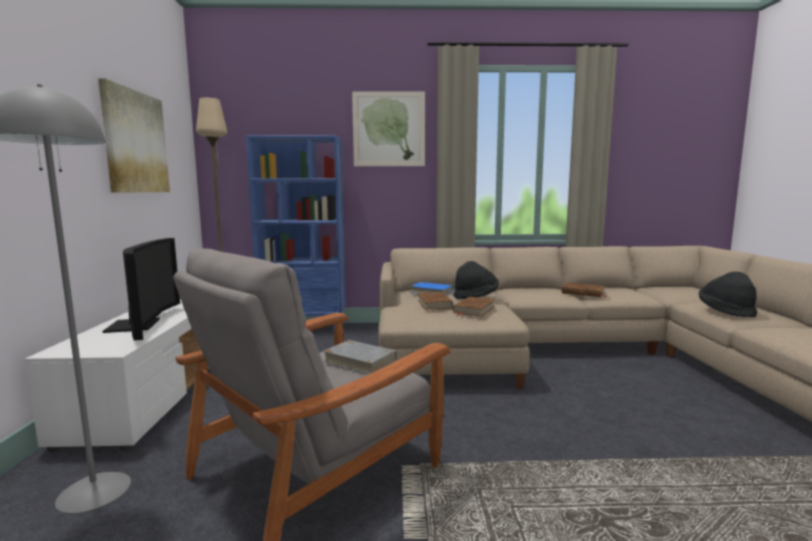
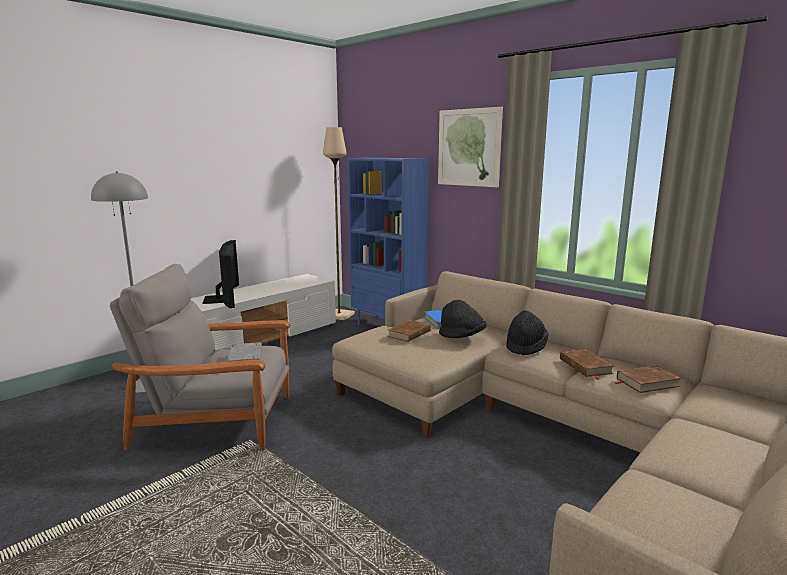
camera: 45 degrees right, 5 degrees up
(135, 142) = (262, 170): picture -> none
(141, 325) = (222, 299): television -> television turned 45 degrees counterclockwise
(473, 310) = (422, 348): brown book -> brown book (647, 382)
(726, 311) = (682, 446): black hat -> black hat (525, 347)

